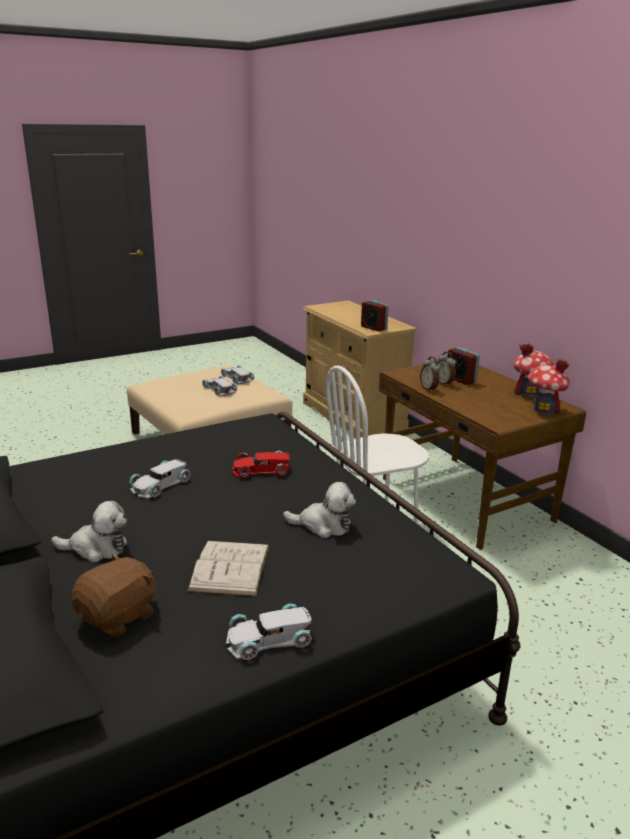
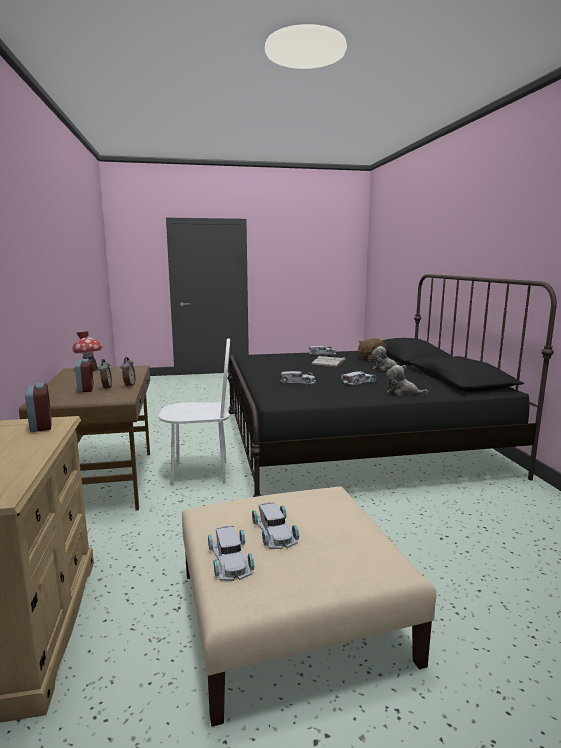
camera: 160 degrees left, 10 degrees down
(261, 469) = (297, 381): red toy car -> white toy car
(323, 525) = (282, 366): plush toy -> plush toy (403, 393)
(528, 393) = (66, 377): toy house -> none

